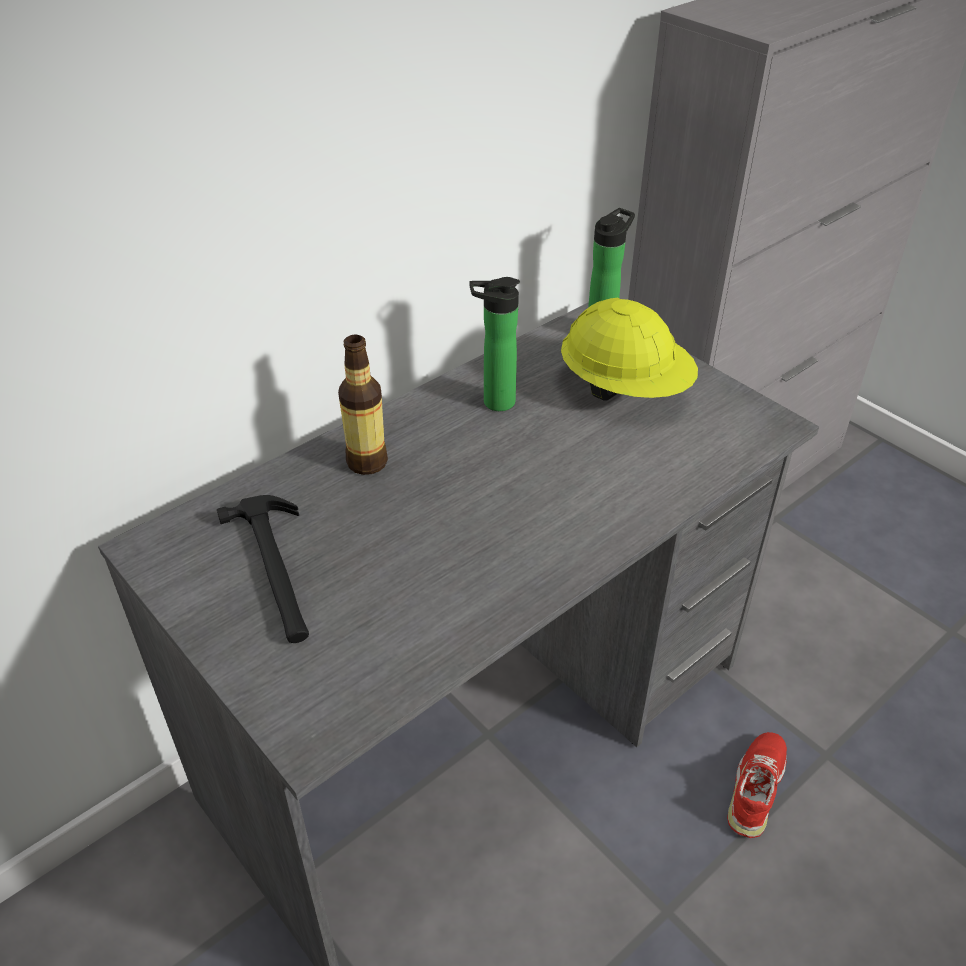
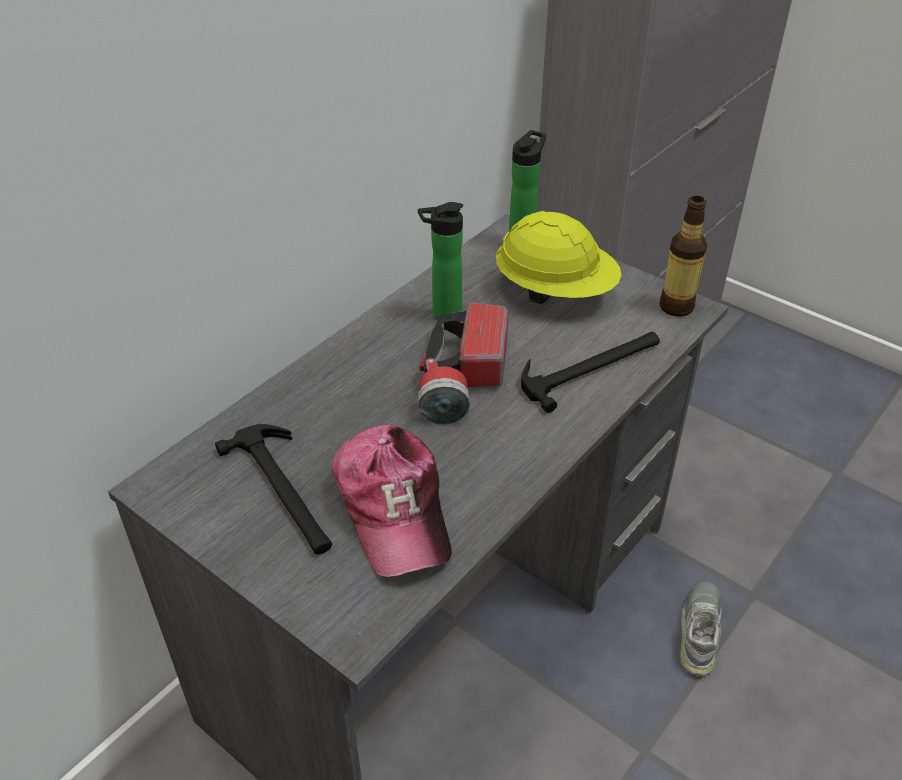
camera: 10 degrees left, 0 degrees up
(367, 462) = (341, 383): bottle -> bottle (676, 307)
(386, 604) = (393, 508): none -> cap
(498, 473) = (462, 380): none -> flashlight
(644, 477) = (591, 368): none -> hammer
(757, 788) = (700, 632): red shoe -> grey shoe

